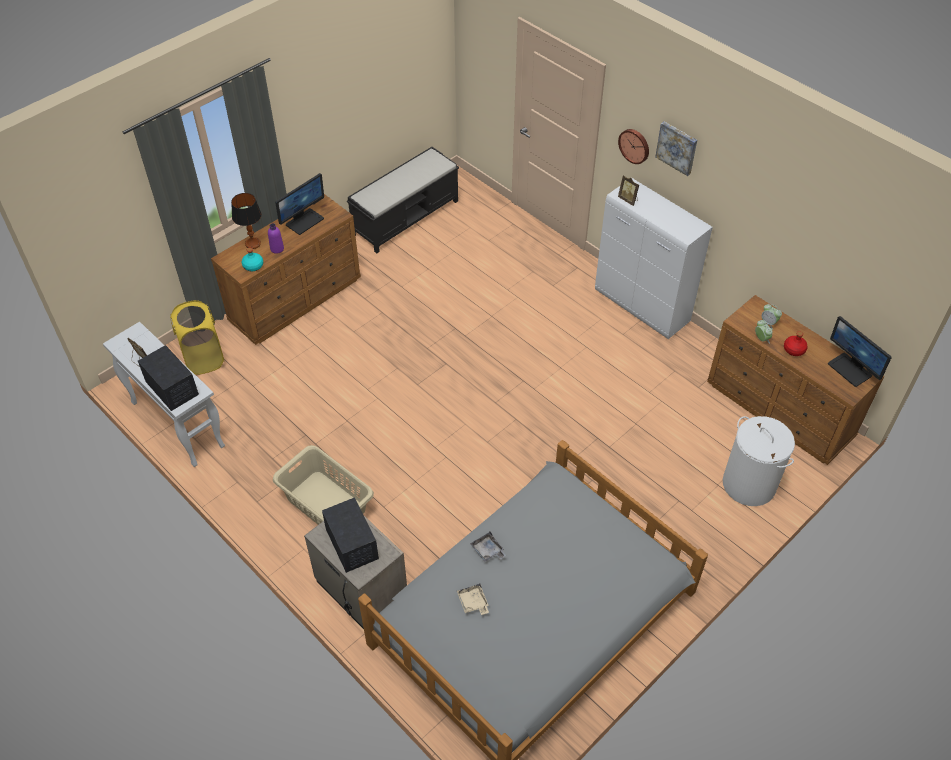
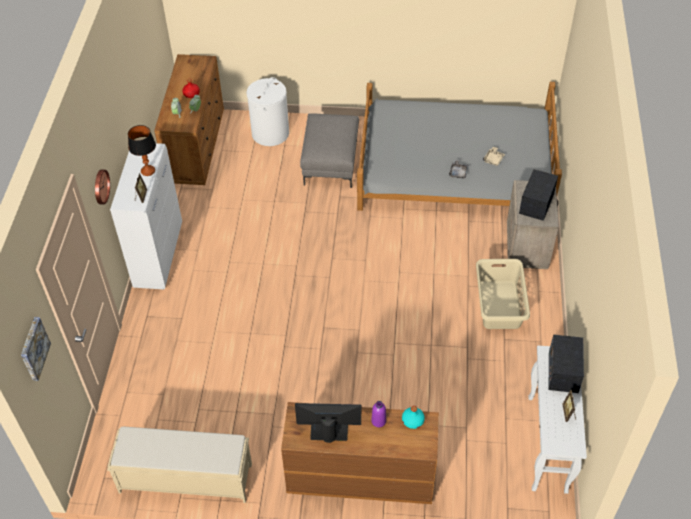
camera: 130 degrees left, 0 degrees up
(203, 358) = (480, 486): yellow laundry basket -> none
(252, 244) = (391, 444): table lamp -> table lamp (148, 171)
(406, 217) = (184, 478): black bench -> beige bench
(649, 507) = (331, 163): none -> grey ottoman
(677, 147) = (107, 136): picture -> picture (33, 348)
(850, 369) = (185, 67): monitor -> none

